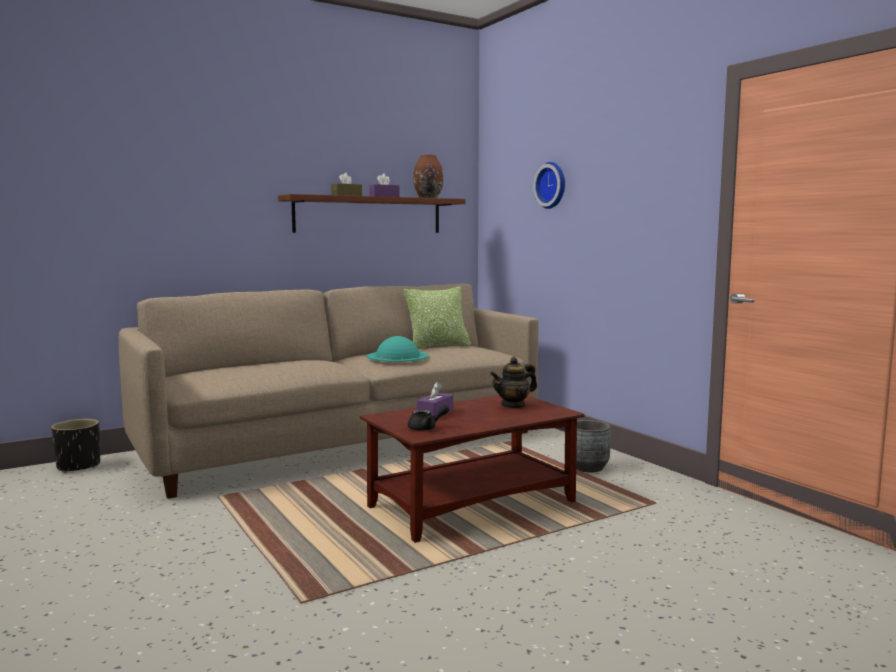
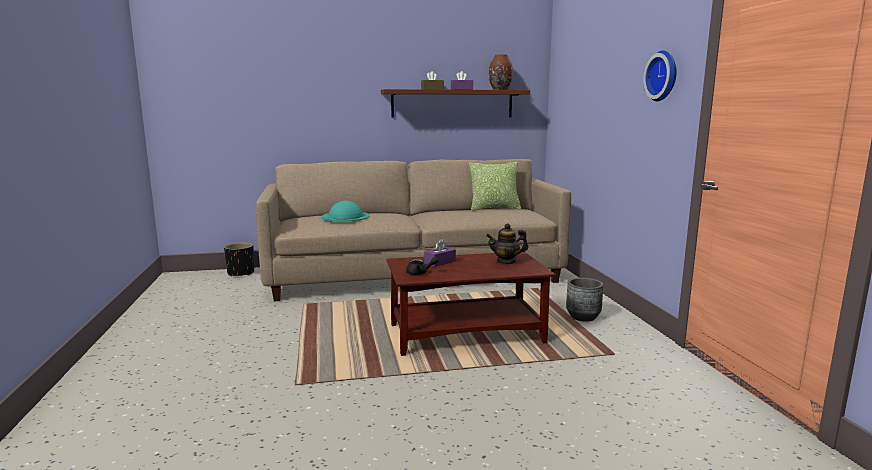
camera: 20 degrees right, 5 degrees up
(397, 356) = (452, 214): turquoise hat -> turquoise hat (345, 216)
(552, 185) = (592, 79): wall clock -> wall clock (663, 76)

